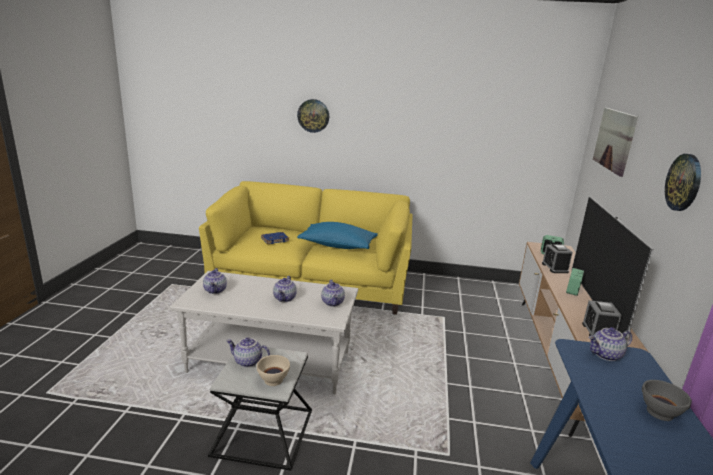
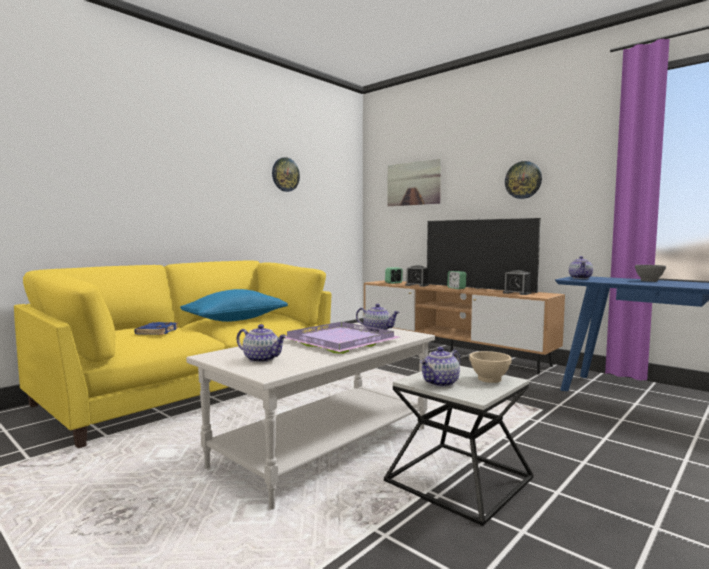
camera: 55 degrees left, 15 degrees down
(285, 298) = (340, 340): teapot -> purple tray
(313, 115) = (129, 171): wall clock -> wall clock (285, 174)

